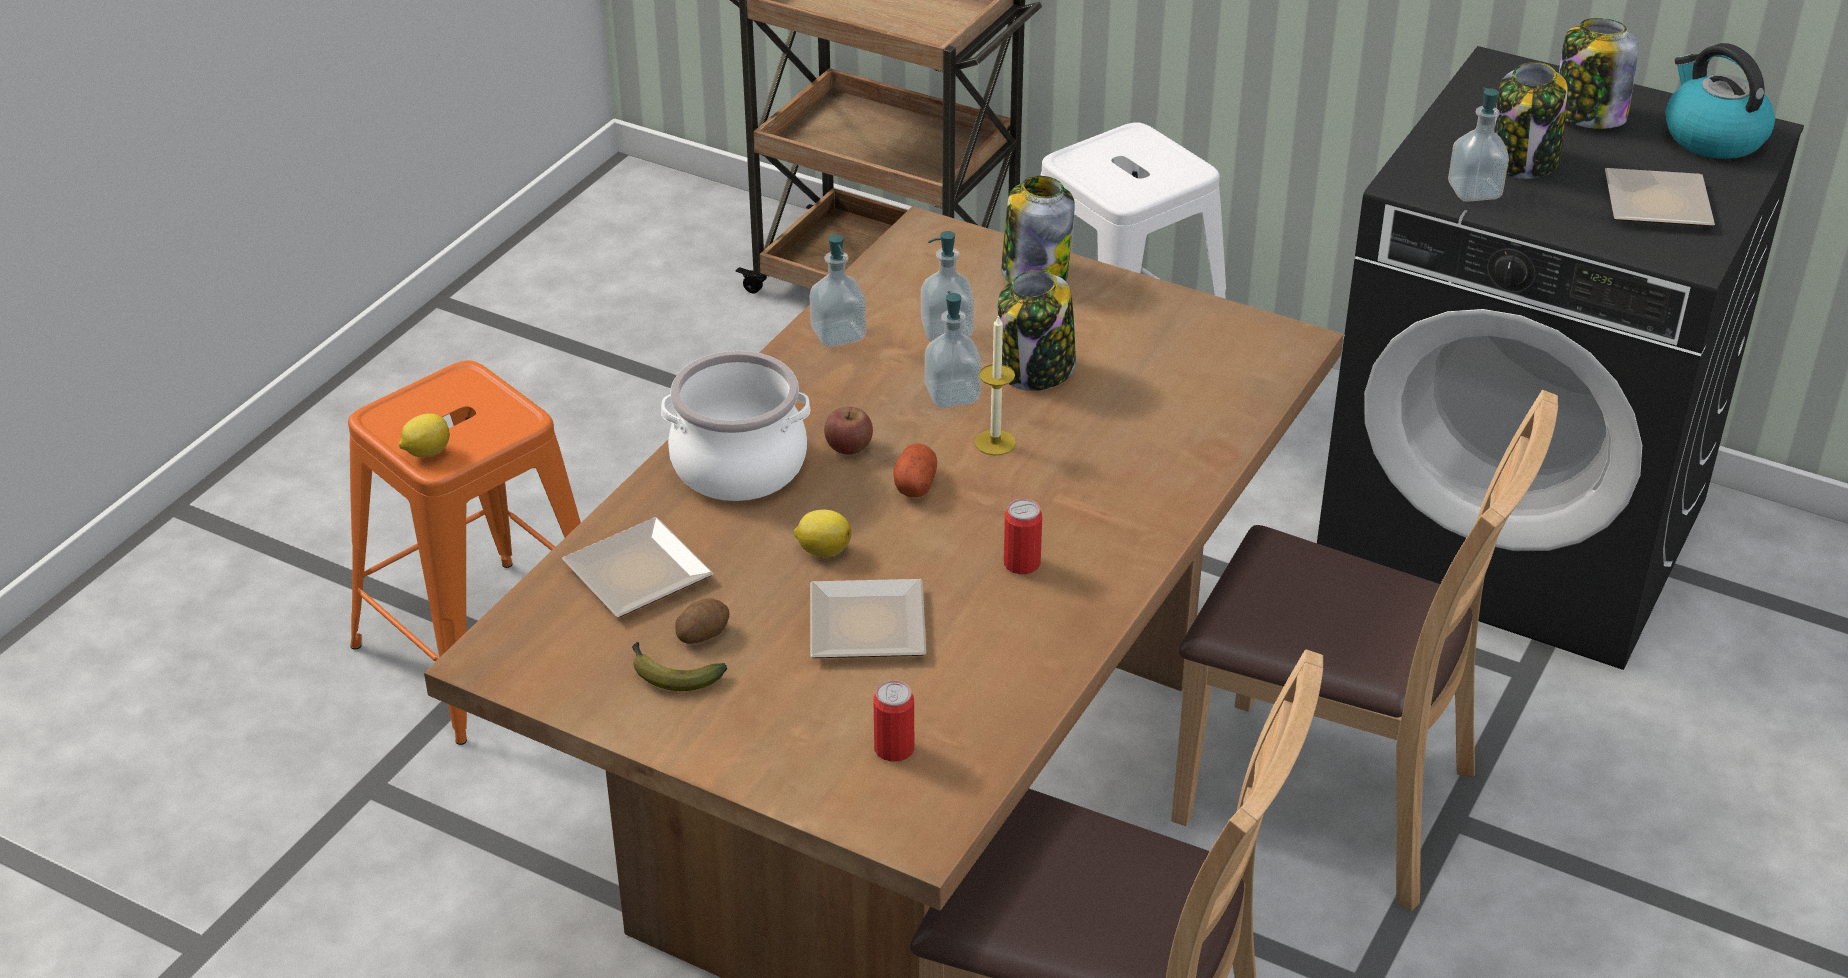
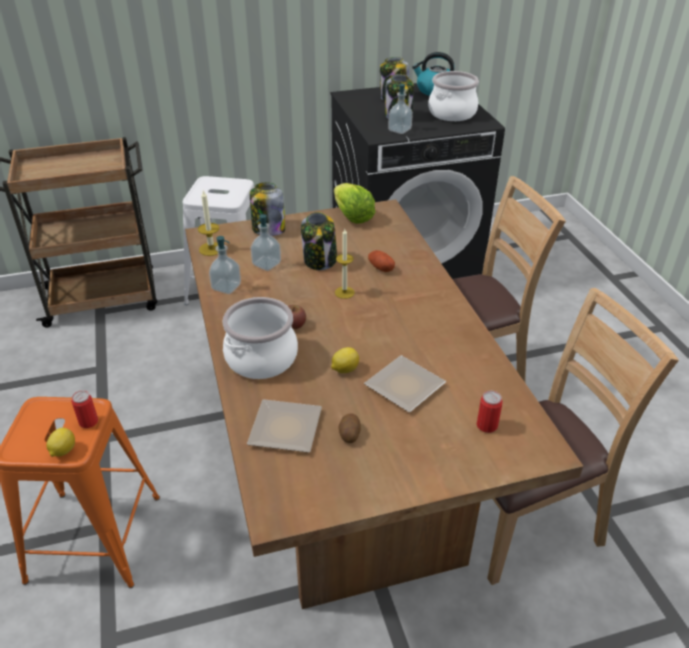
camera: 45 degrees left, 0 degrees up
(671, 674) = (363, 460): banana -> none
(902, 261) = (211, 249): none -> candle
(915, 484) = (339, 323): potato -> potato (380, 267)
(952, 395) = (303, 285): soap dispenser -> none
(1022, 563) = (419, 328): can -> can (88, 422)
(1208, 324) = (352, 217): none -> lettuce
(1653, 205) = (452, 113): plate -> cooking pot

